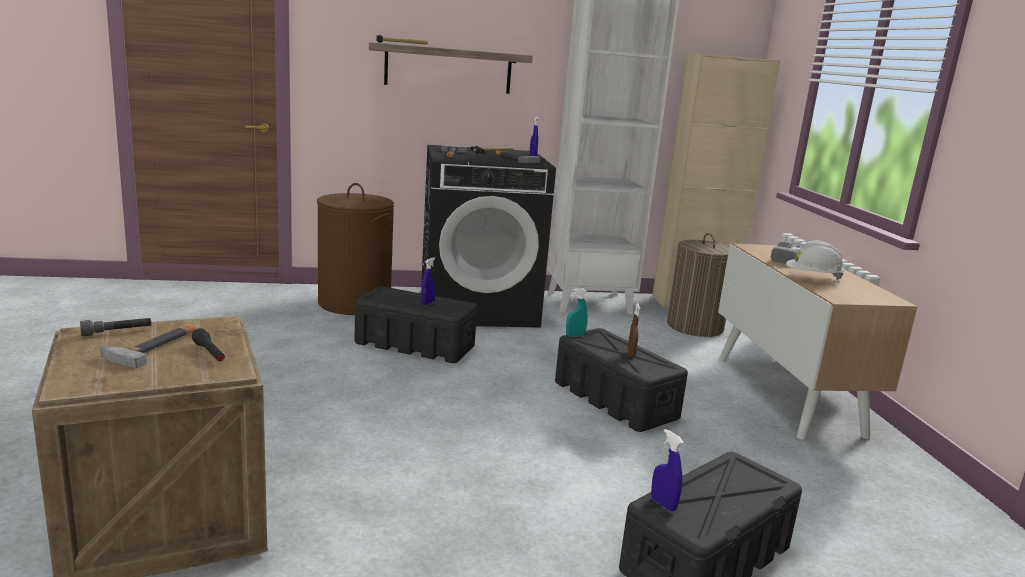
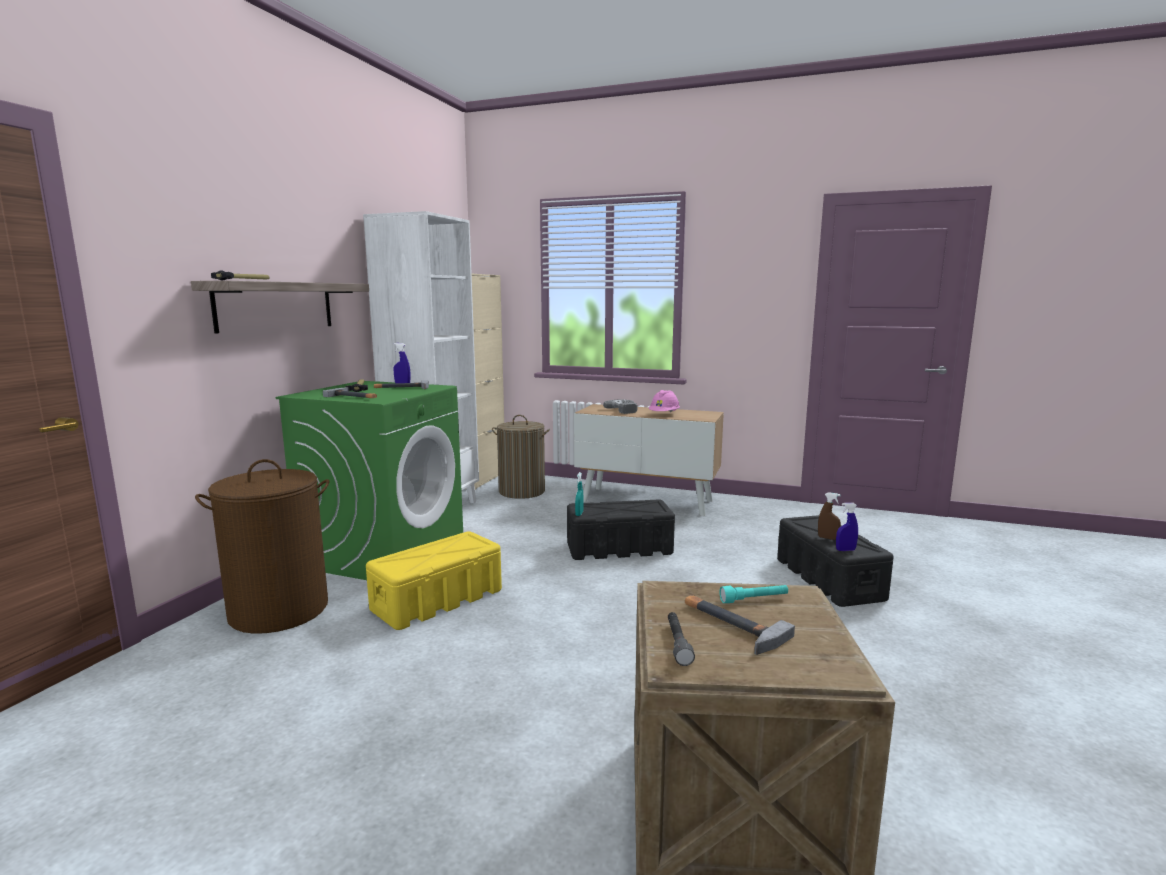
camera: 60 degrees left, 5 degrees down
(209, 353) = (754, 600): black flashlight -> turquoise flashlight
(415, 345) = (438, 599): black storage box -> yellow storage box
(427, 303) = (447, 549): blue spray bottle -> none
(478, 308) = (384, 552): black washing machine -> green washing machine
(631, 353) = (626, 506): brown spray bottle -> brown spray bottle (828, 538)
(812, 278) = (664, 415): white hard hat -> pink hard hat

